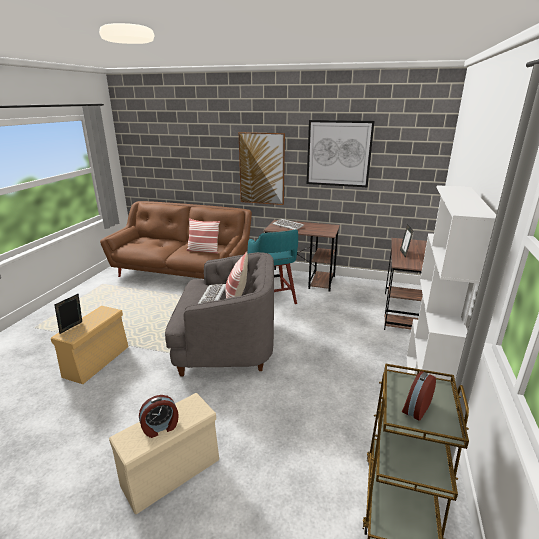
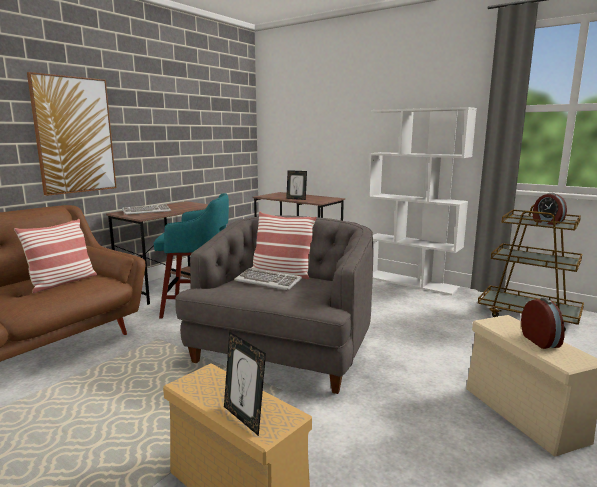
camera: 70 degrees left, 10 degrees down
(338, 153) = (171, 110): picture -> none

